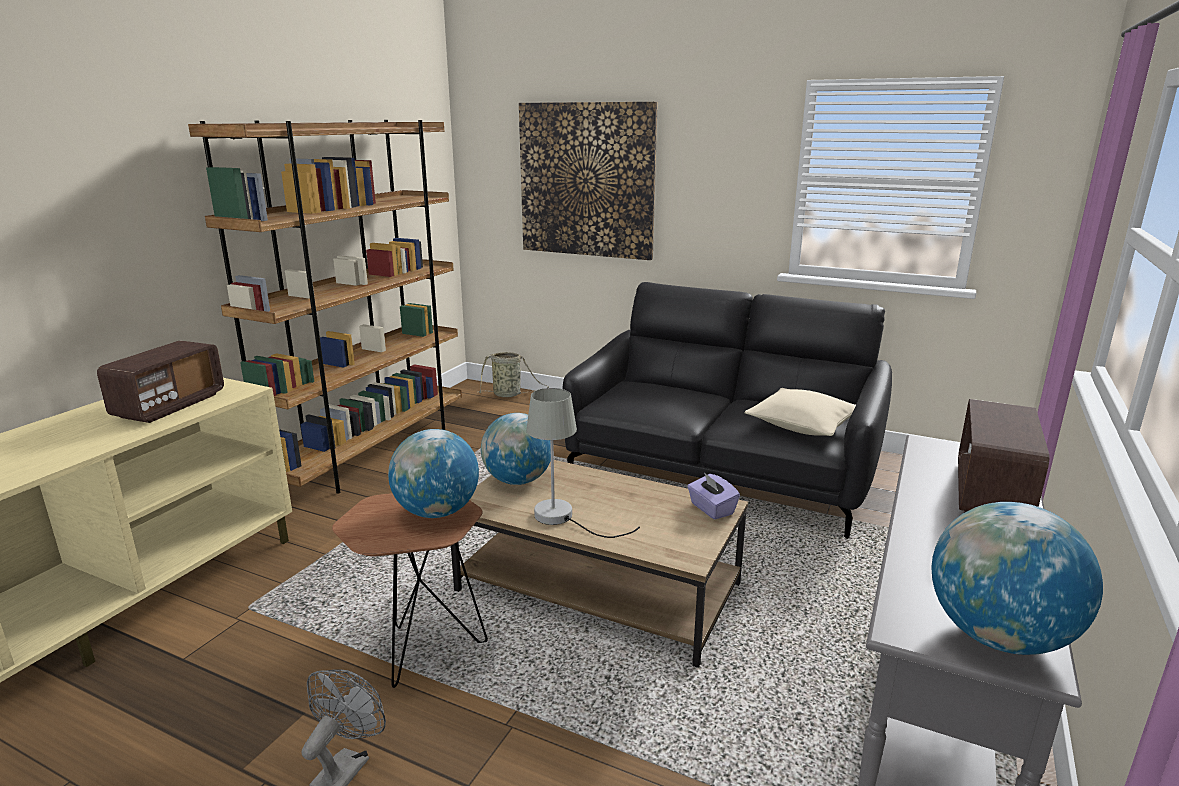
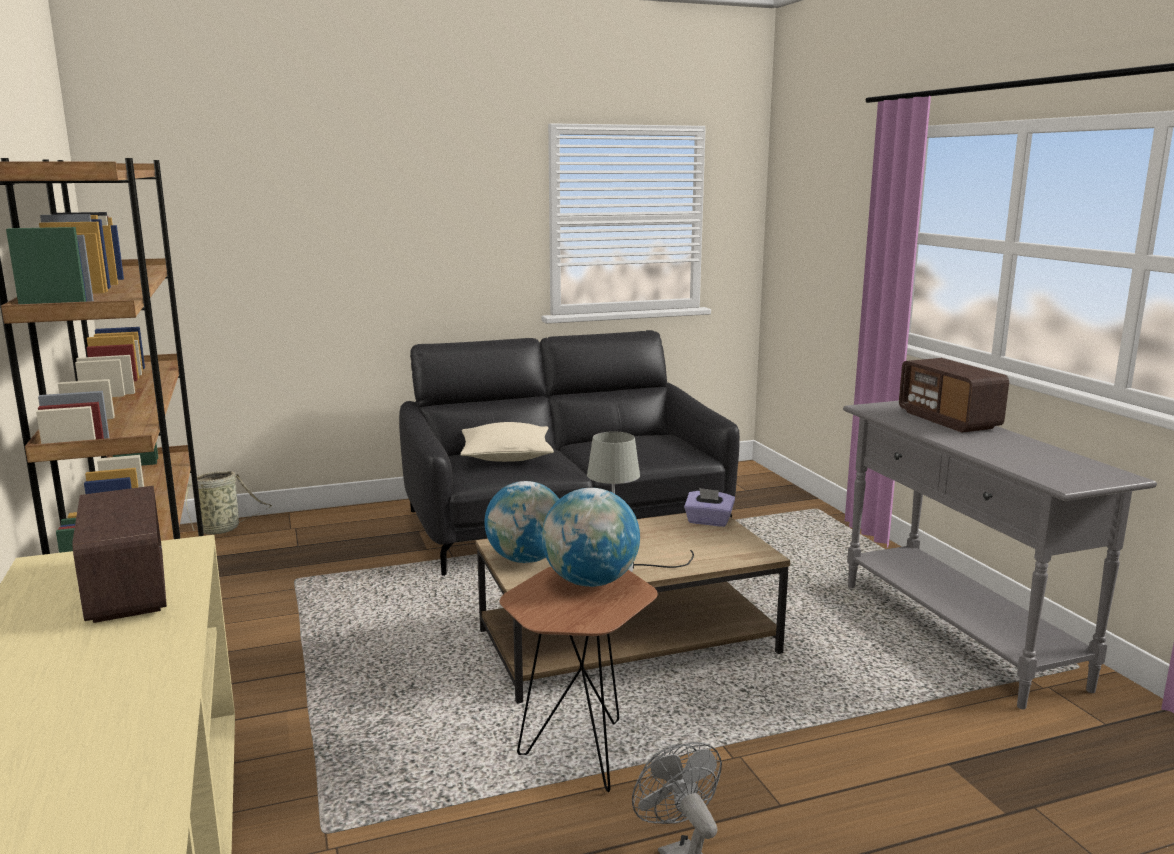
camera: 45 degrees left, 5 degrees down
(586, 180) = (306, 235): picture -> none
(803, 425) = (661, 446): beige pillow -> beige pillow (506, 456)
(997, 636) = (1091, 472): globe -> none

